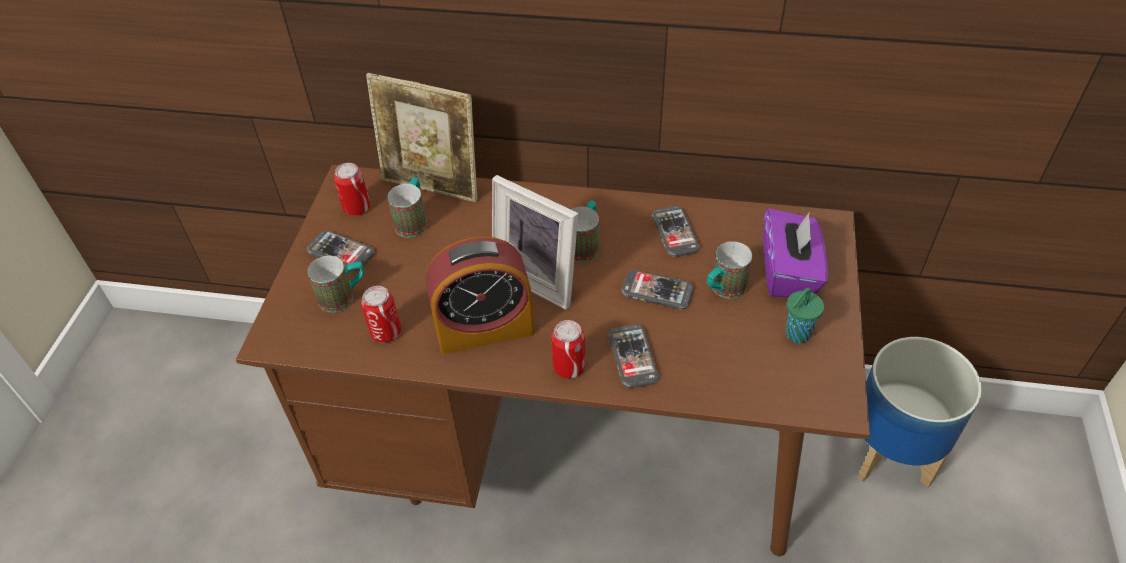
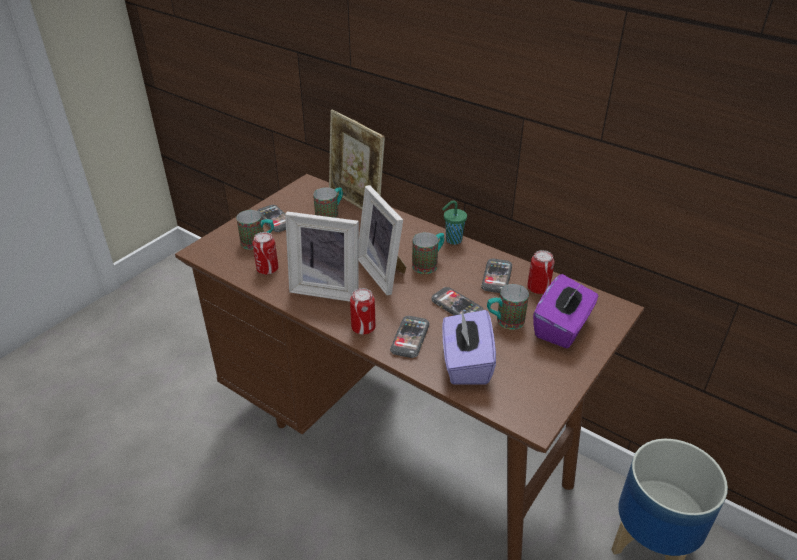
camera: 25 degrees right, 10 degrees down
(356, 208) = (302, 200): can -> can (538, 288)
(484, 329) = (327, 288): alarm clock -> picture frame
(718, 364) = (466, 364): none -> purple tissue box
(796, 335) = (537, 367): green cup -> green cup (452, 240)

